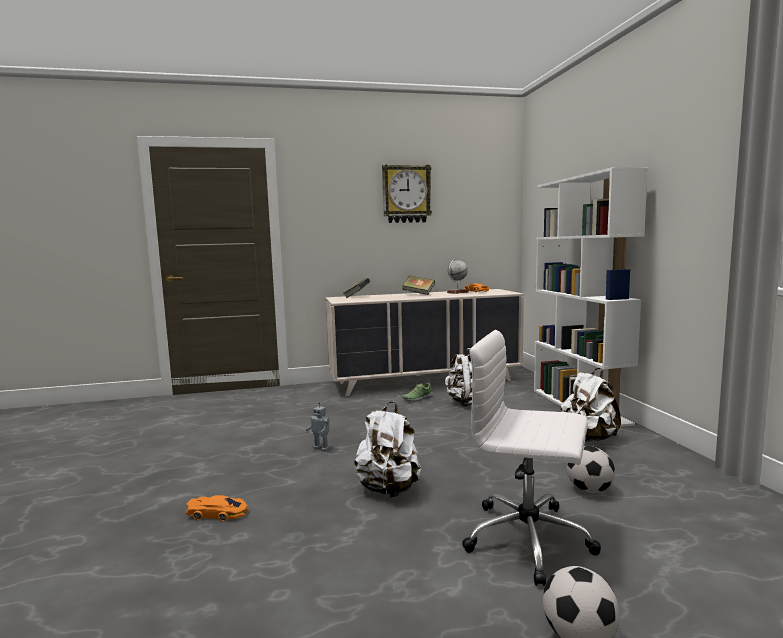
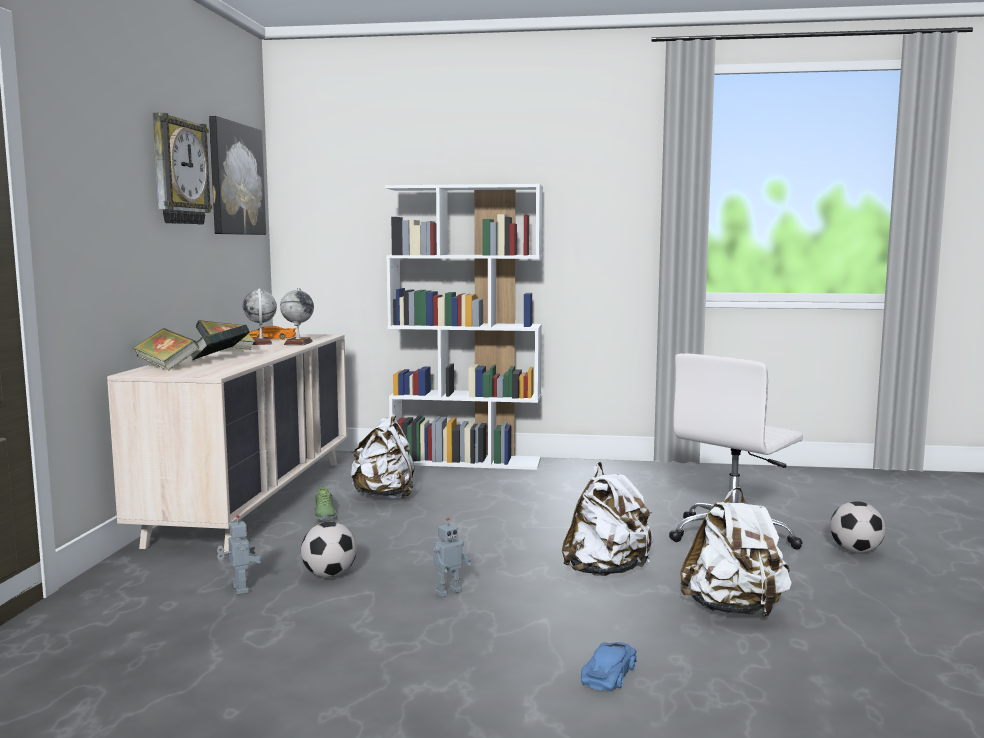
camera: 70 degrees left, 0 degrees up
(218, 513) = (609, 673): orange toy car -> blue toy car
(302, 408) = (239, 589): none -> toy robot
(390, 296) = (219, 359): none -> book
(467, 294) = (298, 343): none -> globe
(474, 193) = (235, 179): none -> picture
(589, 438) = (554, 478): white backpack -> white backpack (734, 610)
(589, 490) = (659, 502): football -> football (329, 575)

